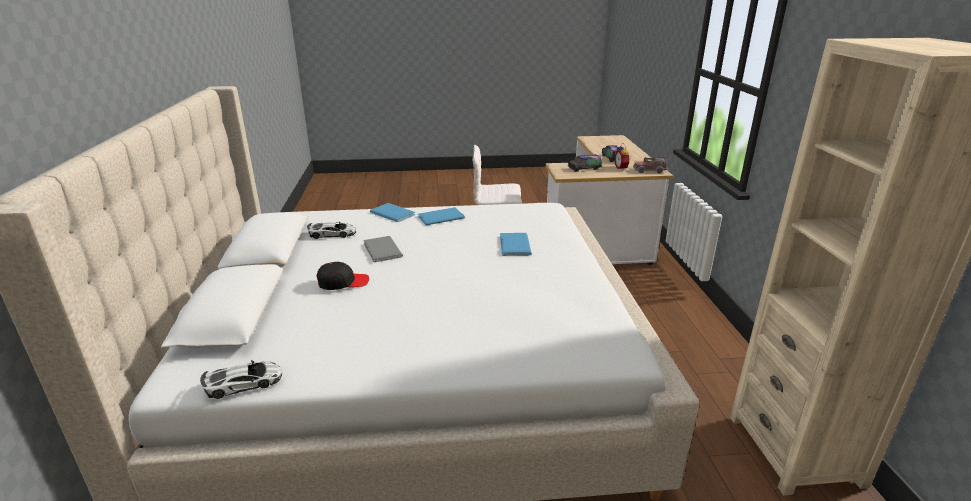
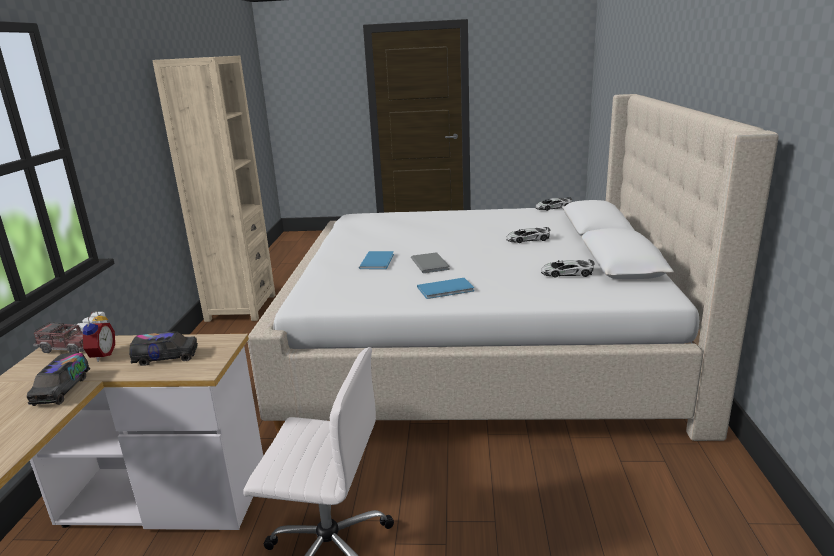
camera: 170 degrees left, 5 degrees down
(343, 282) = (528, 239): black cap -> toy car
(381, 250) = (505, 258): grey book -> grey book (430, 263)
(392, 213) = (507, 296): blue book -> none

